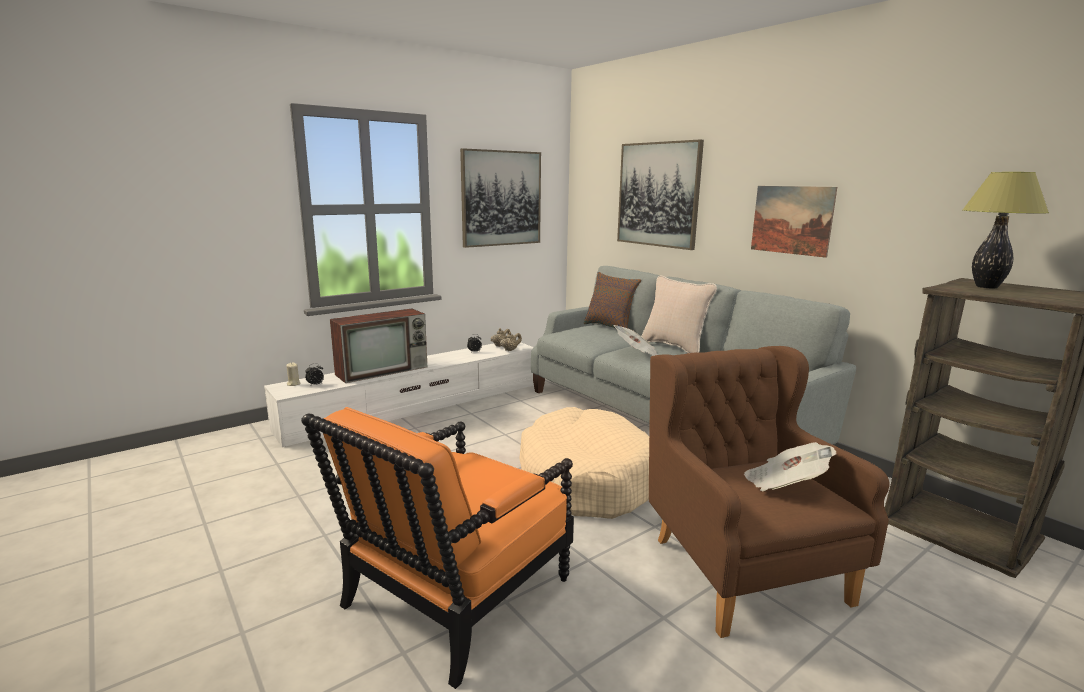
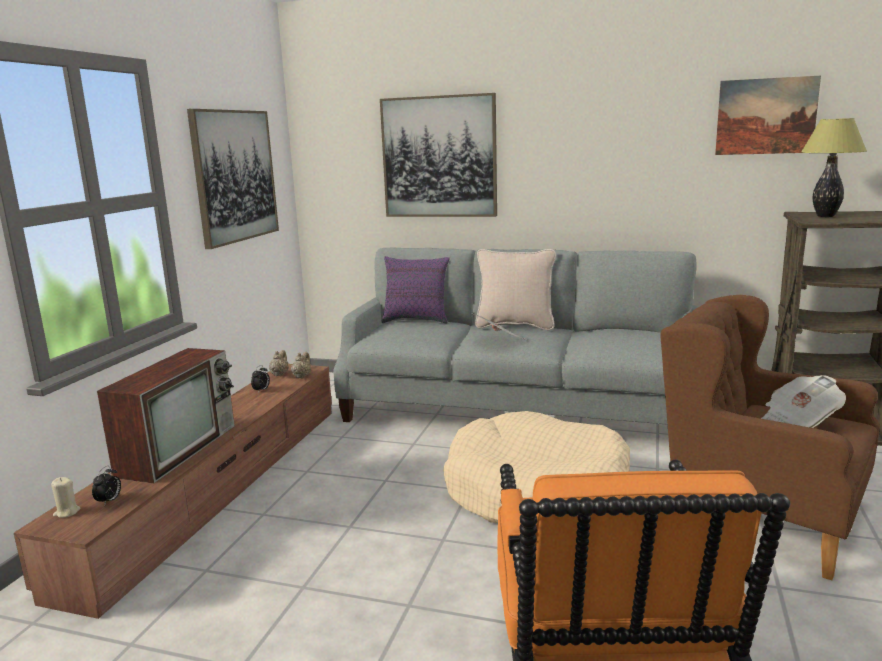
camera: 35 degrees left, 0 degrees up
(417, 405) = (218, 485): white tv stand -> brown tv stand
(609, 327) = (416, 320): brown pillow -> purple pillow
(791, 220) = (612, 174): picture -> picture (766, 116)

